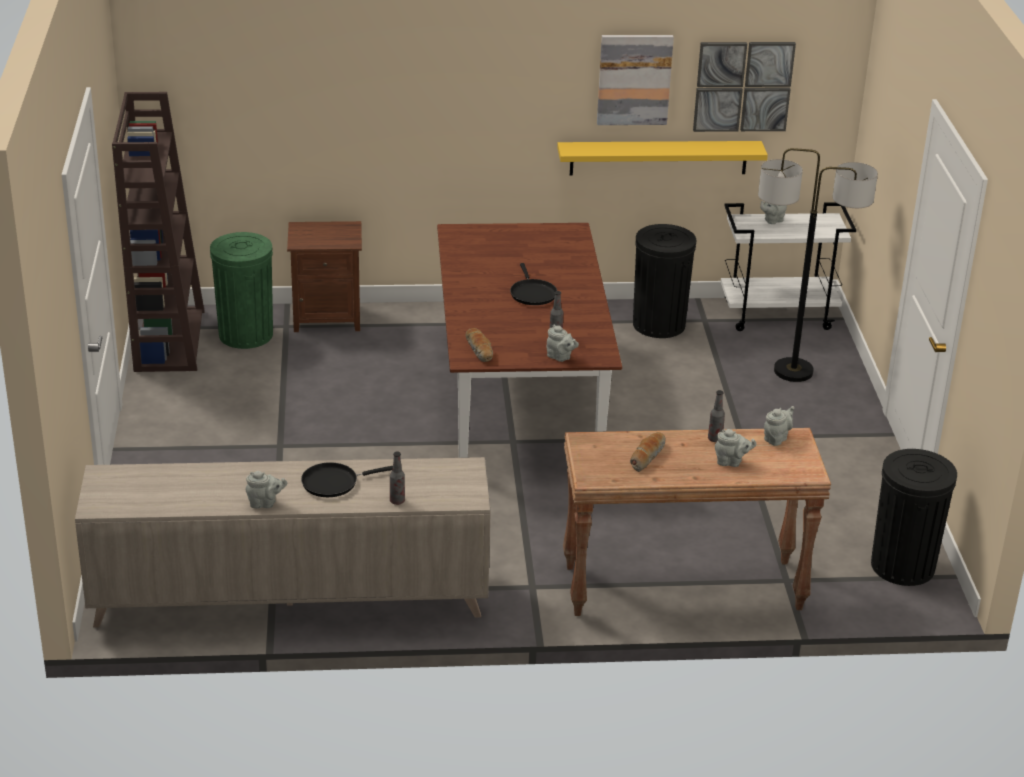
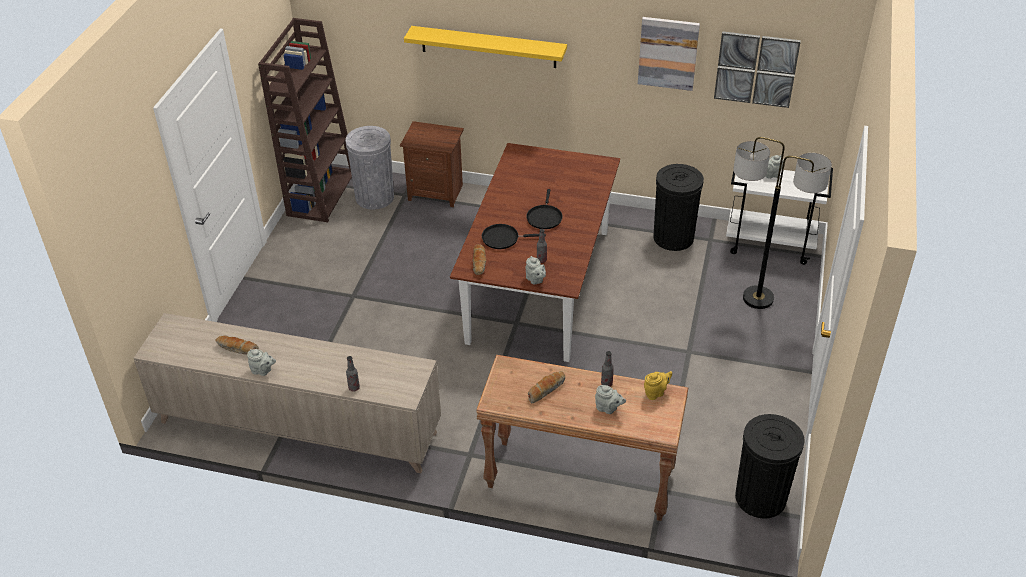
camera: 20 degrees right, 10 degrees up
(215, 486) = (237, 349): none -> bread
(245, 334) = (374, 197): green trash can -> grey trash can
(333, 482) = (318, 362): black frying pan -> black frying pan (503, 238)
(658, 157) = (686, 113): yellow shelf -> yellow shelf (488, 47)
(777, 438) = (655, 393): grey teapot -> yellow teapot

